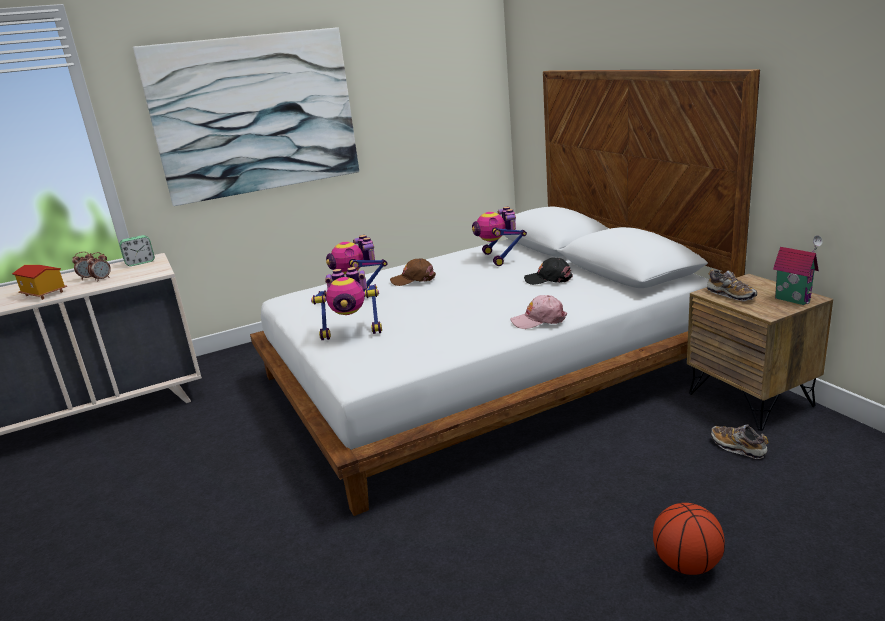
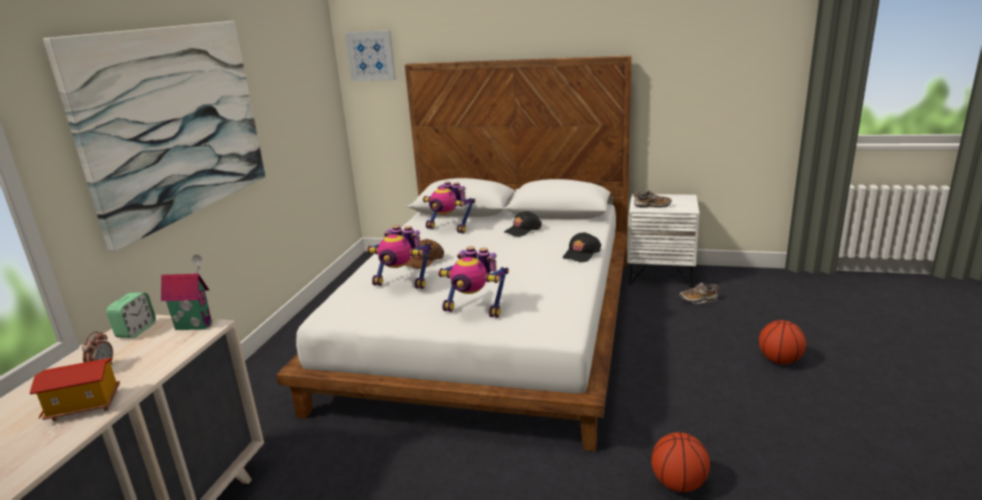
camera: 50 degrees left, 0 degrees up
(102, 279) = (136, 360): alarm clock -> none
(350, 586) = (678, 484): none -> basketball
(352, 332) = (475, 309): toy robot -> toy robot turned 75 degrees clockwise
(527, 60) = (371, 56): none -> picture
(538, 320) = (581, 254): pink cap -> black cap
(751, 399) = (660, 275): brown nightstand -> white nightstand
(793, 299) = (682, 199): toy house -> toy house (195, 325)

